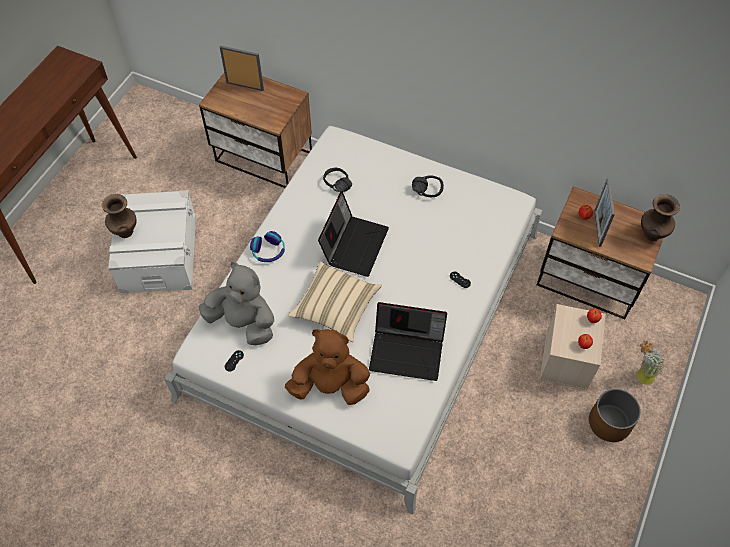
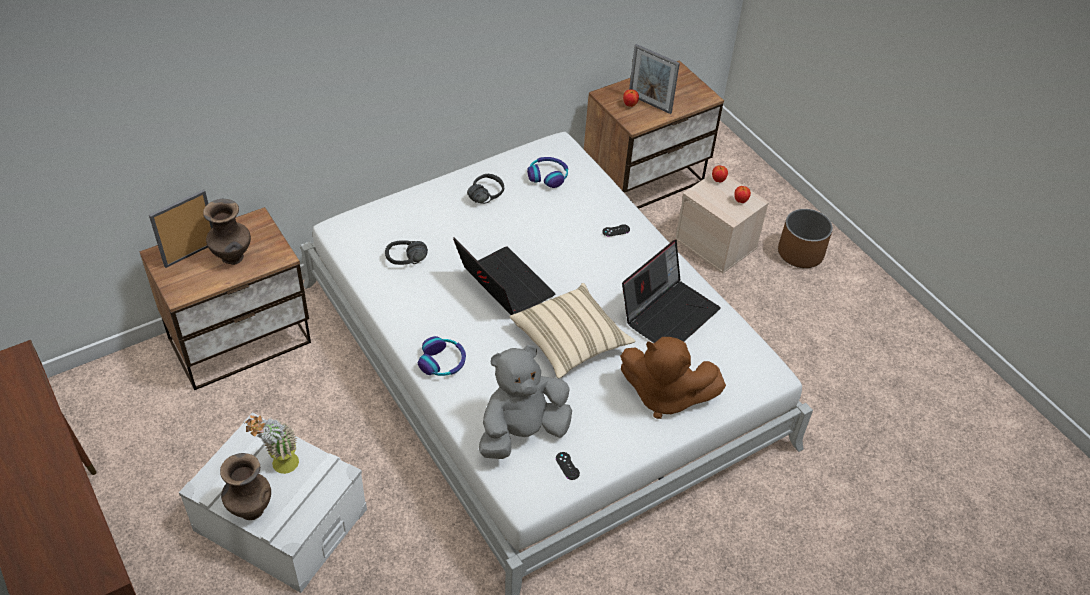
camera: 60 degrees left, 10 degrees down
(330, 386) = (664, 395): brown plush toy -> brown plush toy turned 105 degrees counterclockwise
(475, 212) = (548, 176): none -> headphones
(640, 376) = (768, 206): potted plant -> potted plant (280, 467)
(651, 235) = (686, 78): brown vase -> brown vase (233, 258)

